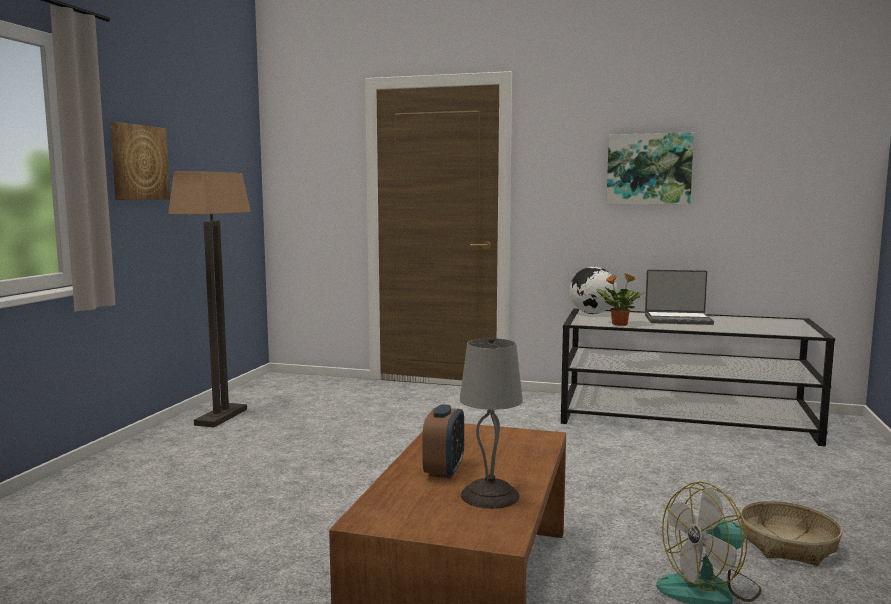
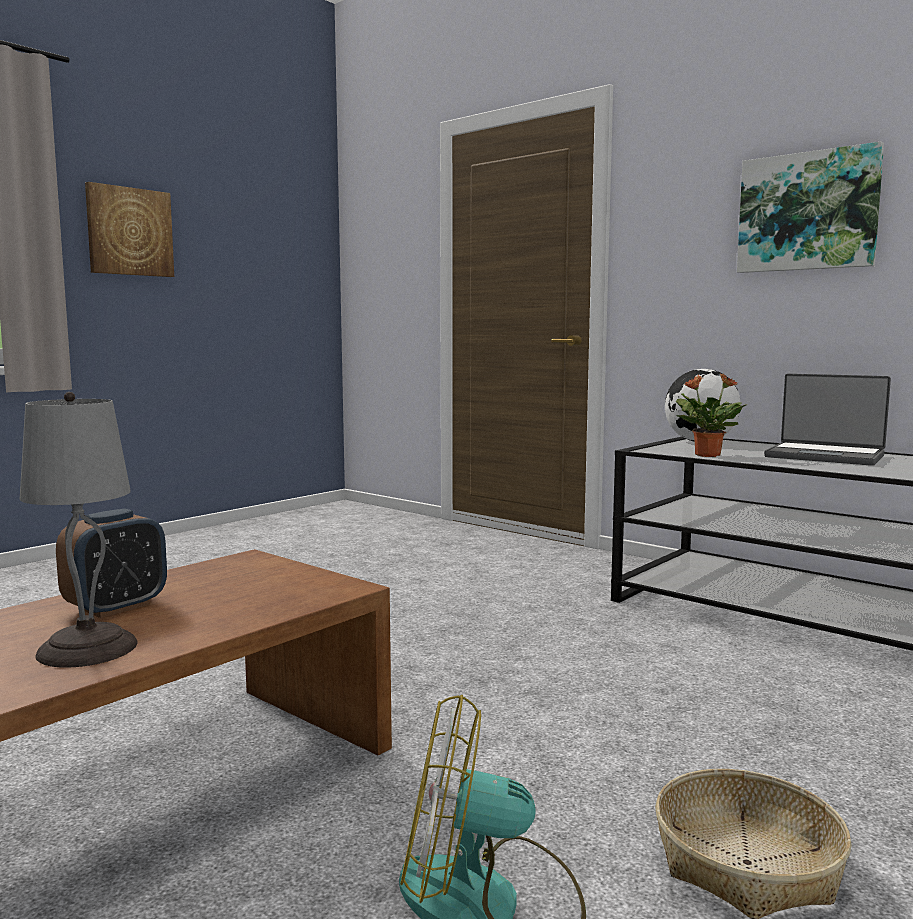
camera: 25 degrees right, 0 degrees up
(221, 417) = (220, 538): floor lamp -> none

